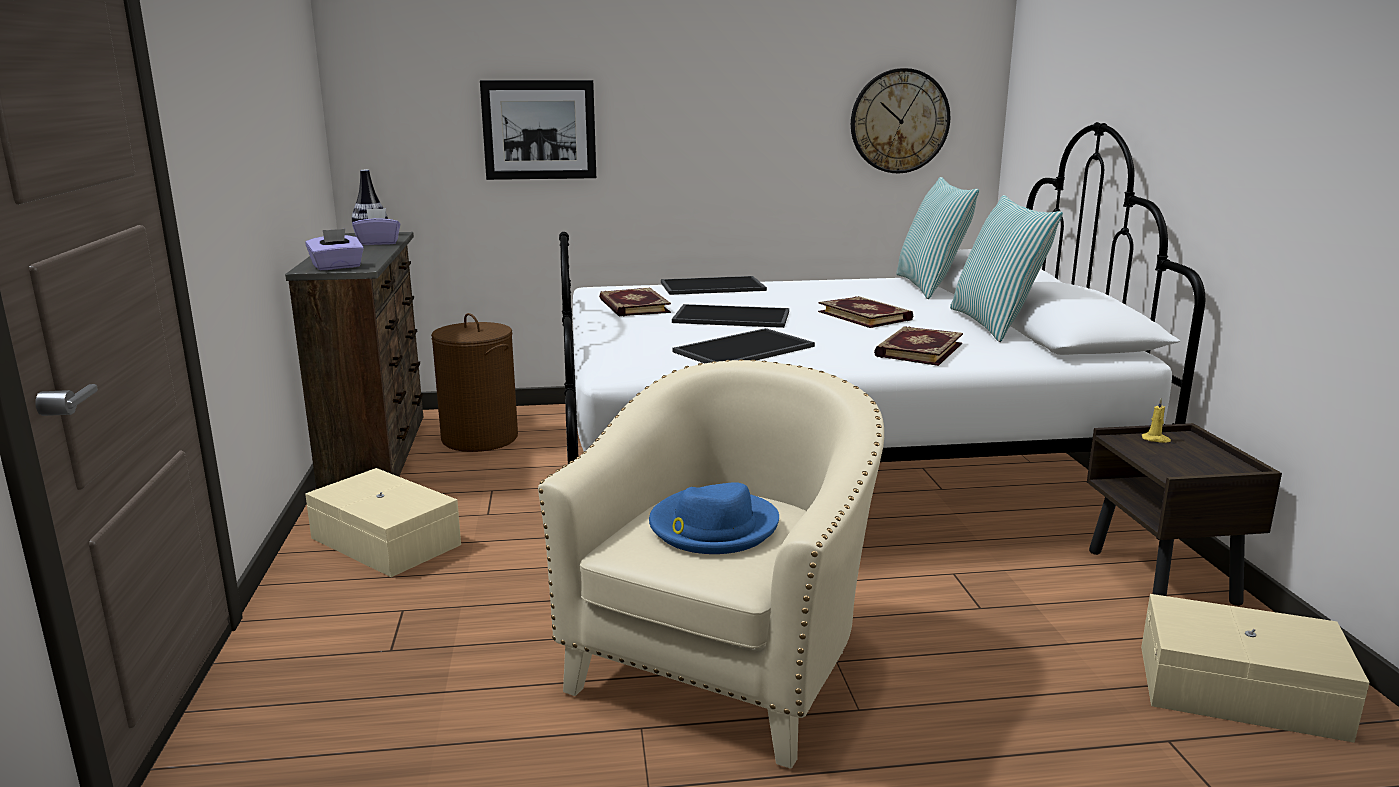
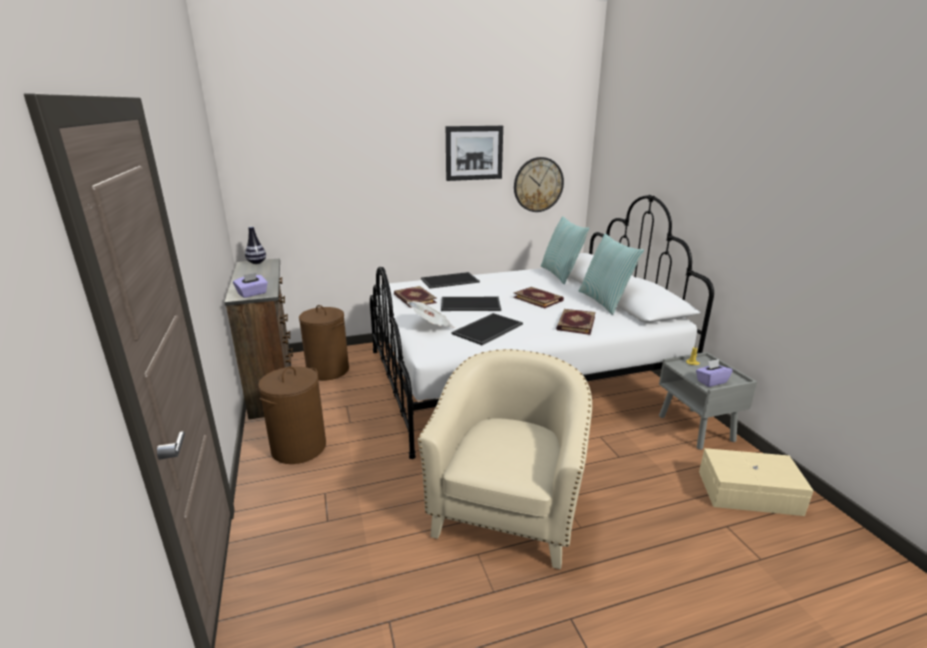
camera: 10 degrees left, 5 degrees up
(378, 243) = (265, 270): purple tissue box -> purple tissue box (711, 381)
(384, 542) = (298, 448): beige storage box -> brown laundry basket
(539, 130) = (348, 197): picture -> picture (474, 153)
(643, 340) = (432, 326): none -> newspaper
(712, 527) = (506, 447): blue hat -> none
(1163, 578) = (696, 429): brown nightstand -> grey nightstand

